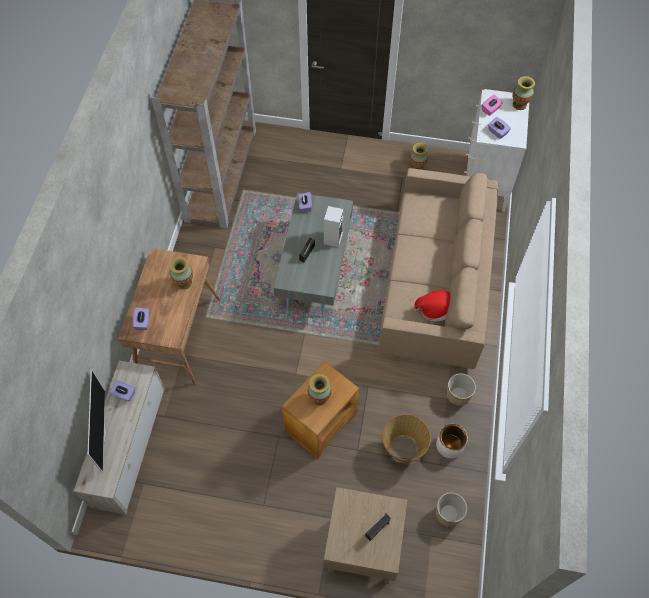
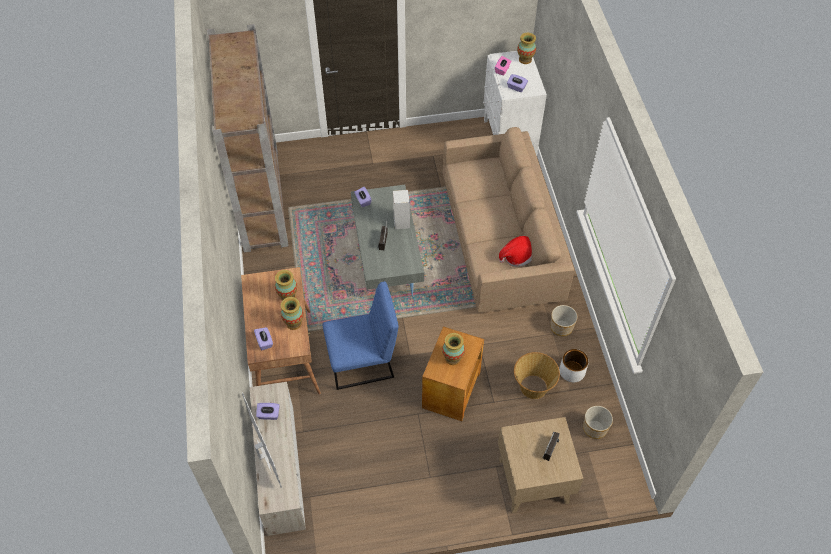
camera: 20 degrees left, 5 degrees down
(248, 367) = (363, 363): none -> blue chair
(417, 166) = (442, 142): vase -> vase (293, 323)

